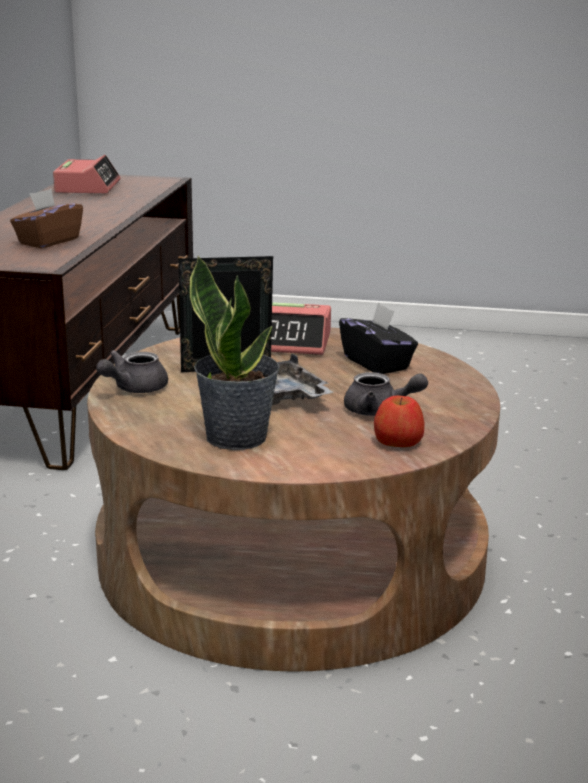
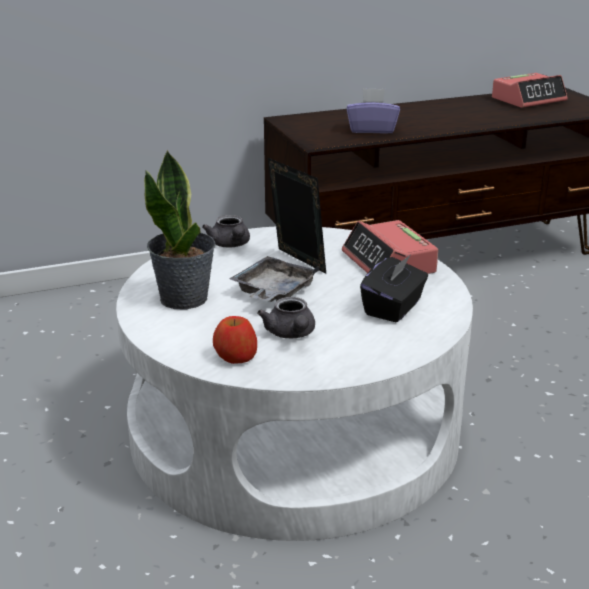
camera: 60 degrees right, 5 degrees up
(48, 241) = (372, 129): brown tissue box -> purple tissue box
(134, 389) = (230, 245): grey teapot -> grey teapot turned 120 degrees counterclockwise
(292, 554) = (294, 427): brown coffee table -> white coffee table

